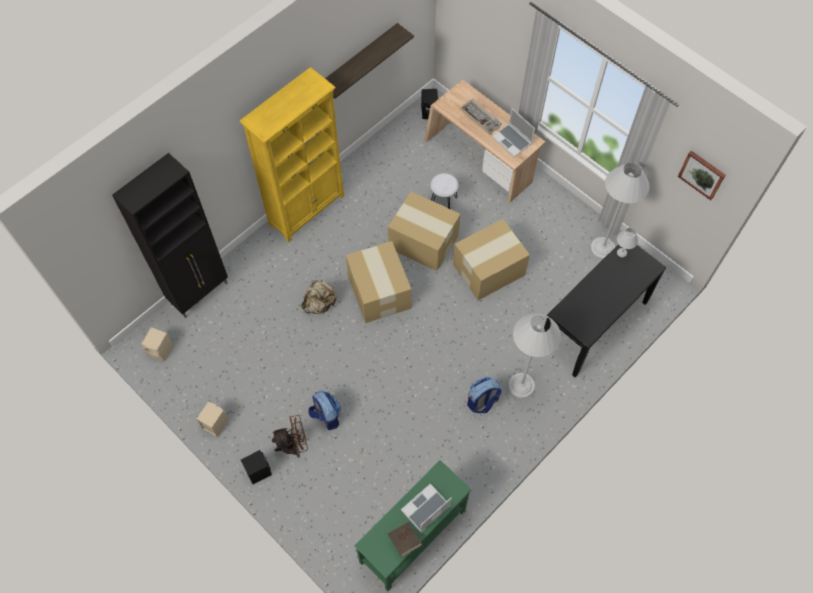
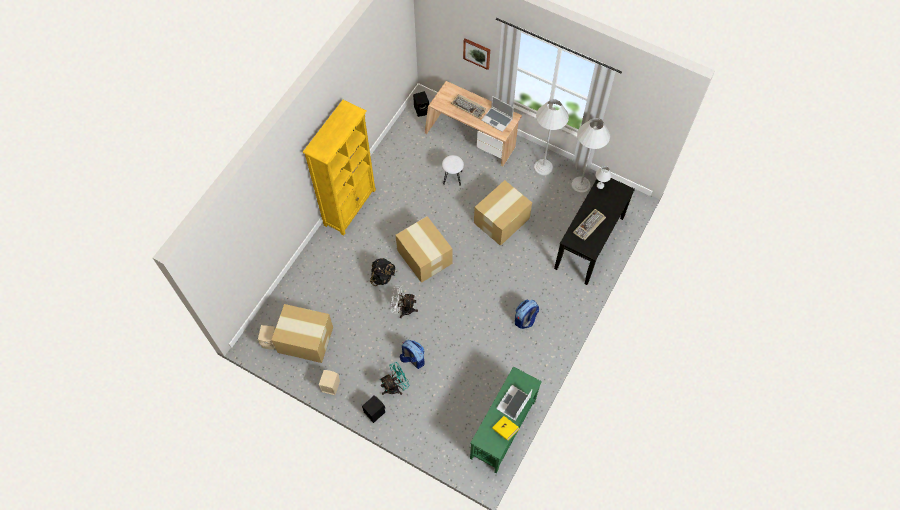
camera: 15 degrees left, 0 degrees up
(200, 293) = (287, 290): black cabinet -> none
(294, 445) = (395, 386): brown fan -> turquoise fan
(320, 304) = (382, 276): beige backpack -> black backpack
(333, 351) = (403, 309): none -> white fan
(358, 60) = (371, 85): shelf -> none
(404, 541) = (505, 430): brown book -> yellow book
(423, 241) = (446, 210): cardboard box -> cardboard box (305, 339)
(521, 385) = (550, 300): white floor lamp -> white floor lamp (543, 167)
(592, 301) = (589, 225): none -> keyboard
(702, 174) = (646, 116): picture -> picture (477, 53)

